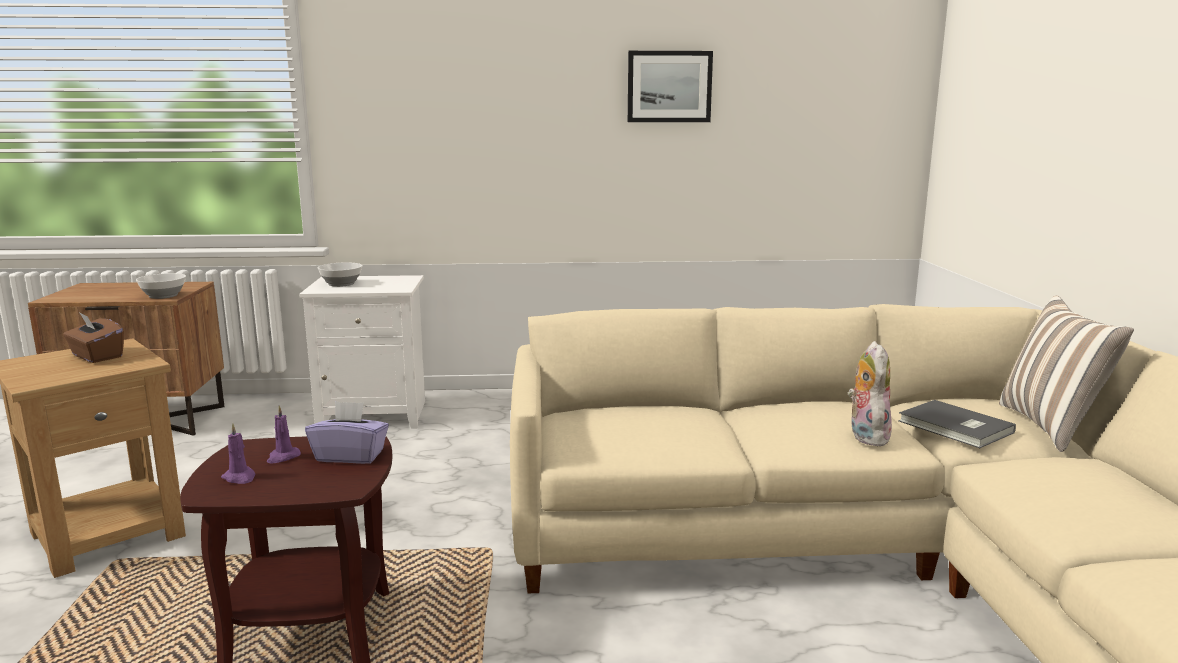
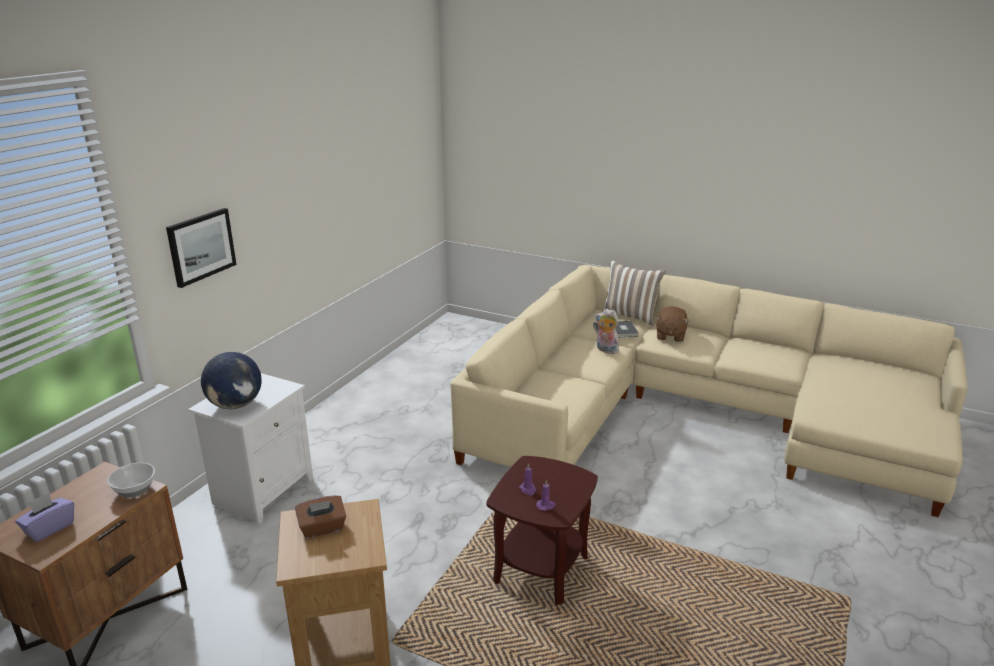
camera: 60 degrees left, 10 degrees up
(341, 284) = (236, 405): bowl -> globe
(350, 456) = (543, 470): purple tissue box -> purple tissue box (49, 528)
(669, 87) = (342, 175): picture -> picture (201, 246)
(1053, 475) = (670, 336): none -> brown plush toy

